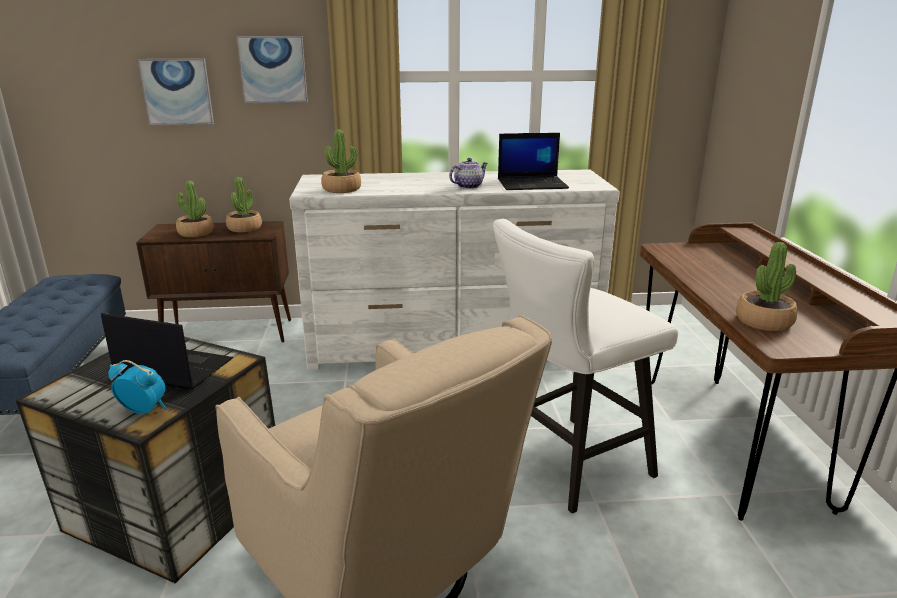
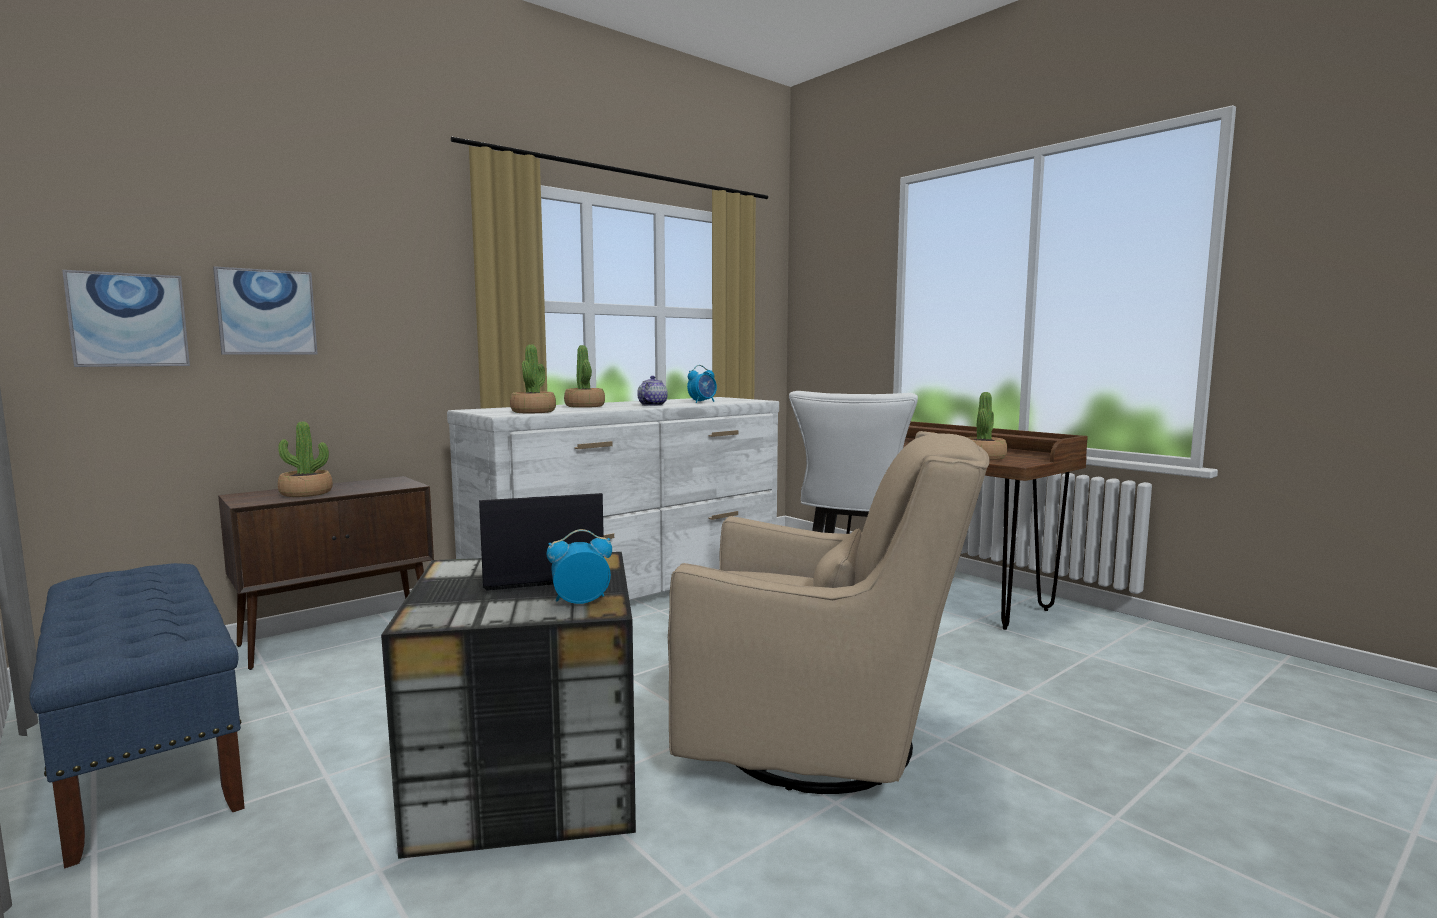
camera: 35 degrees left, 15 degrees down
(244, 228) = (367, 484): potted plant -> potted plant (585, 406)
(273, 69) = (397, 291): picture -> picture (128, 320)
(532, 184) = (702, 402): laptop -> alarm clock

